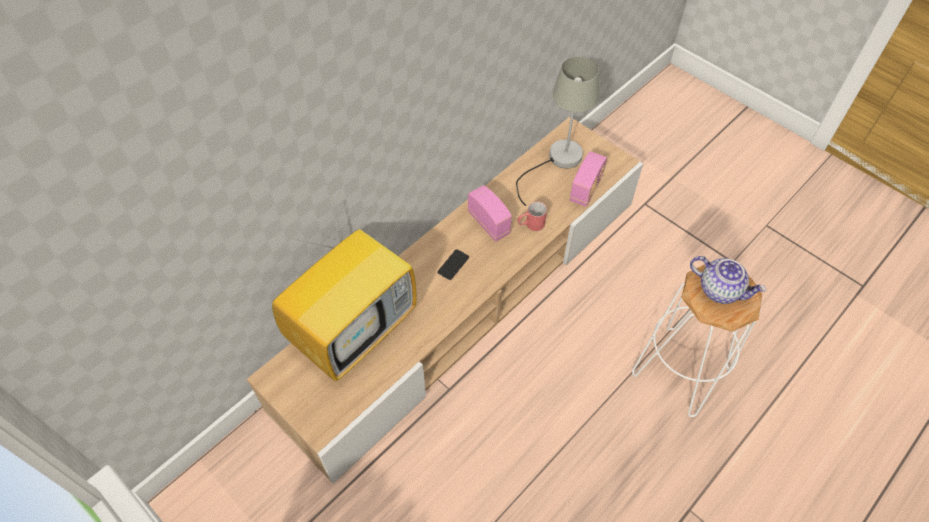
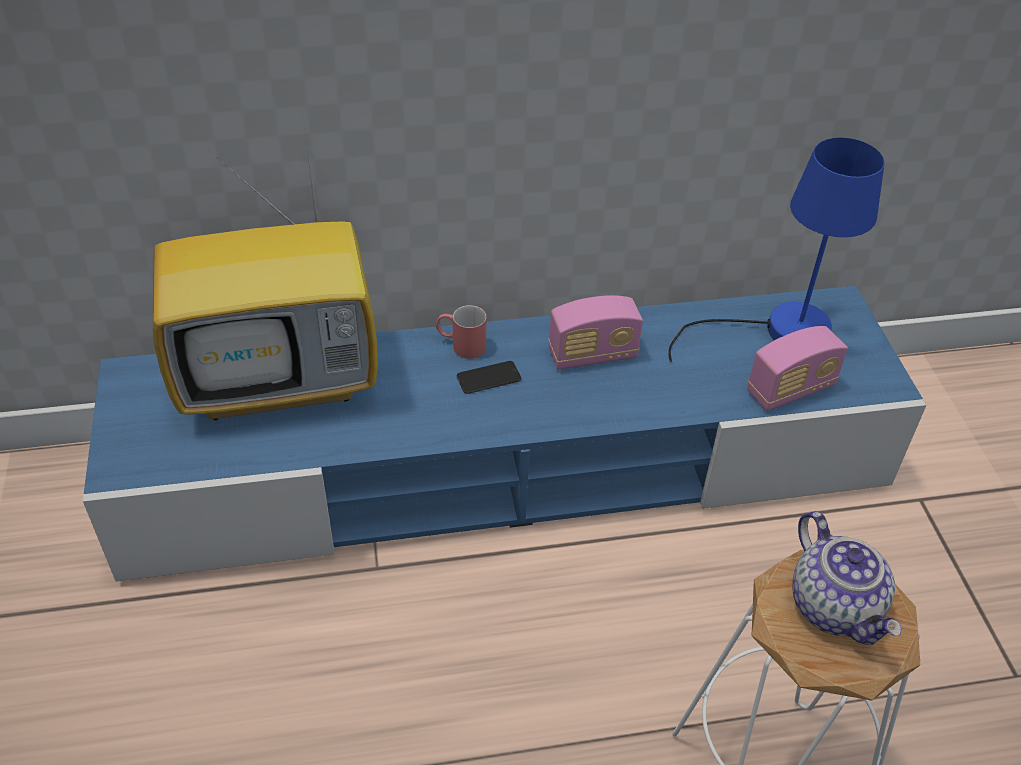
camera: 35 degrees right, 10 degrees down
(465, 299) = (509, 468): beige tv stand -> blue tv stand
(489, 223) = (592, 355): radio -> radio turned 75 degrees clockwise
(530, 225) = (653, 390): red mug -> red mug (461, 345)
(557, 161) = (778, 332): grey table lamp -> blue table lamp

